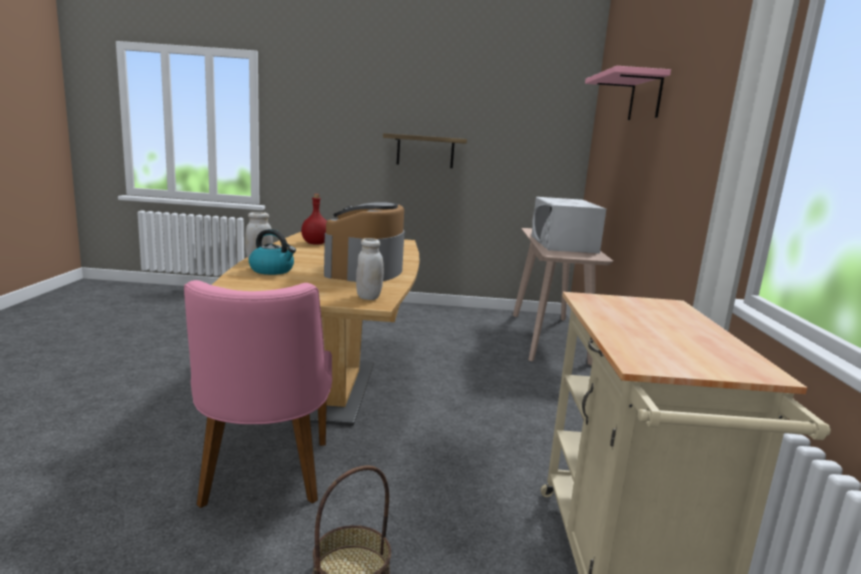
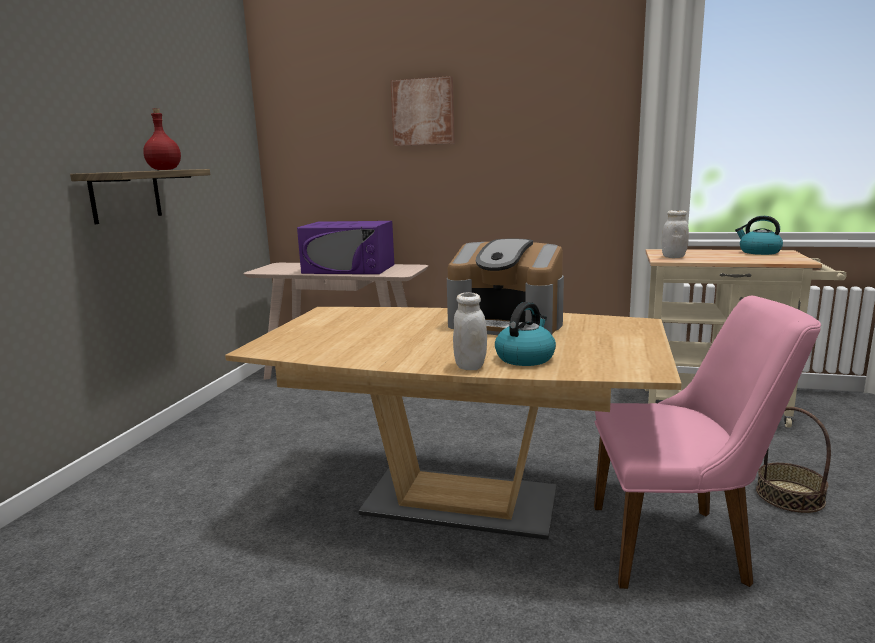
camera: 75 degrees left, 0 degrees up
(316, 243) = (340, 344): red bottle -> red bottle (165, 170)
(368, 297) = (620, 323): white jar -> white jar (673, 257)
(563, 244) = (349, 269): white microwave -> purple microwave
(645, 97) = (423, 112): pink shelf -> picture
(726, 353) = (758, 252): none -> kettle

